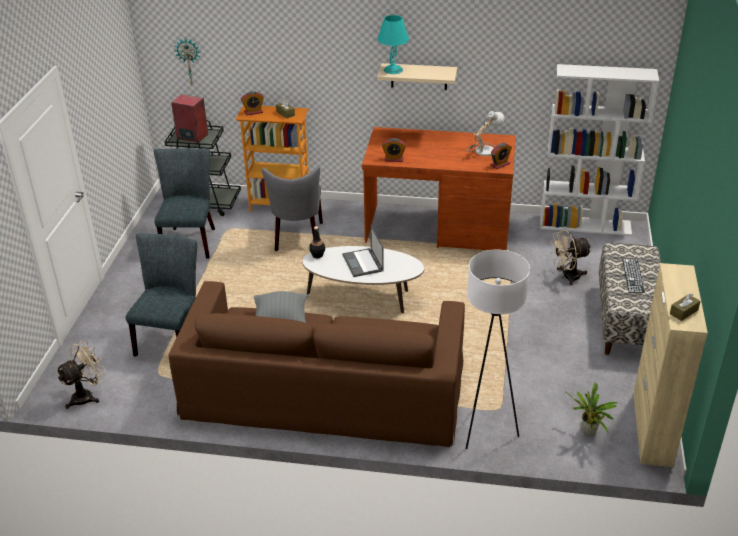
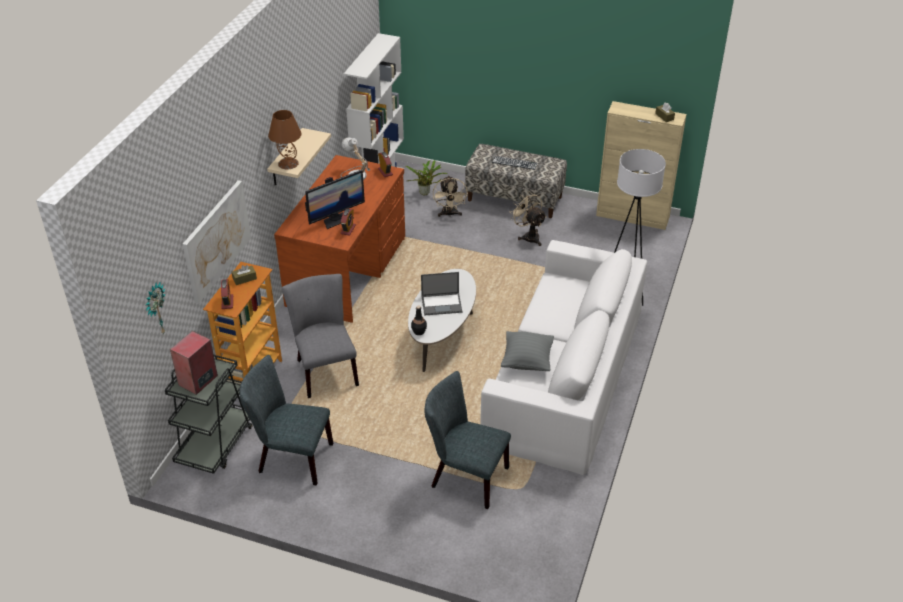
camera: 80 degrees left, 5 degrees up
(87, 396) = (543, 546): beige fan -> beige fan (528, 236)
(284, 68) = (216, 240): none -> picture
(298, 239) = (325, 370): grey chair -> grey chair turned 120 degrees counterclockwise
(324, 390) = (564, 375): brown sofa -> white sofa
(393, 70) = (288, 163): turquoise table lamp -> brown table lamp
(407, 151) = (336, 219): none -> monitor
(589, 433) = (633, 244): potted plant -> potted plant (426, 193)

